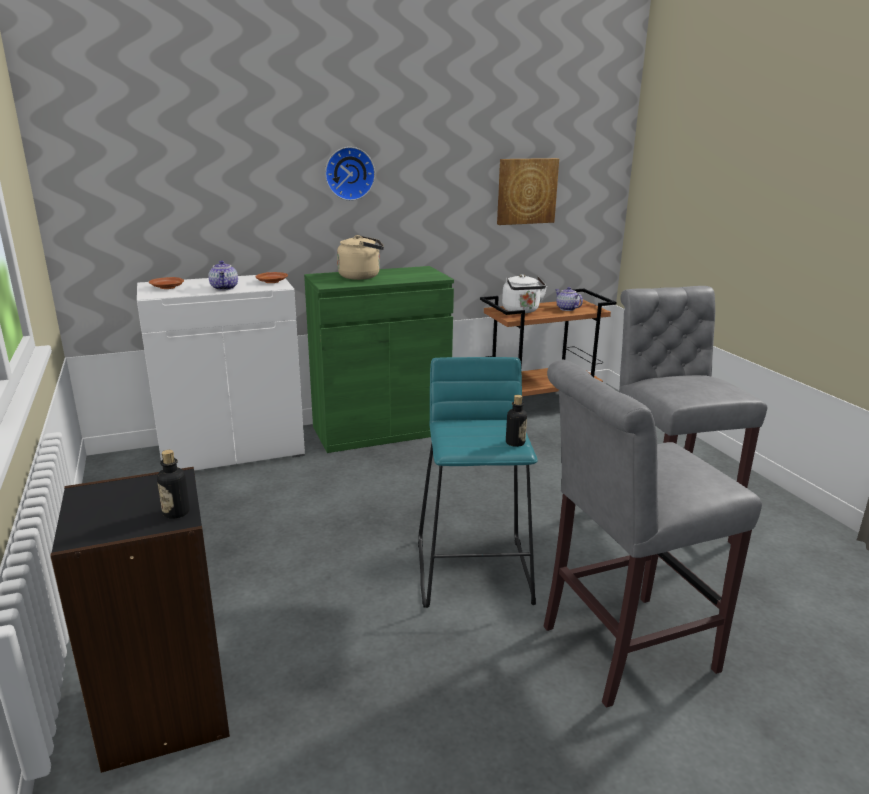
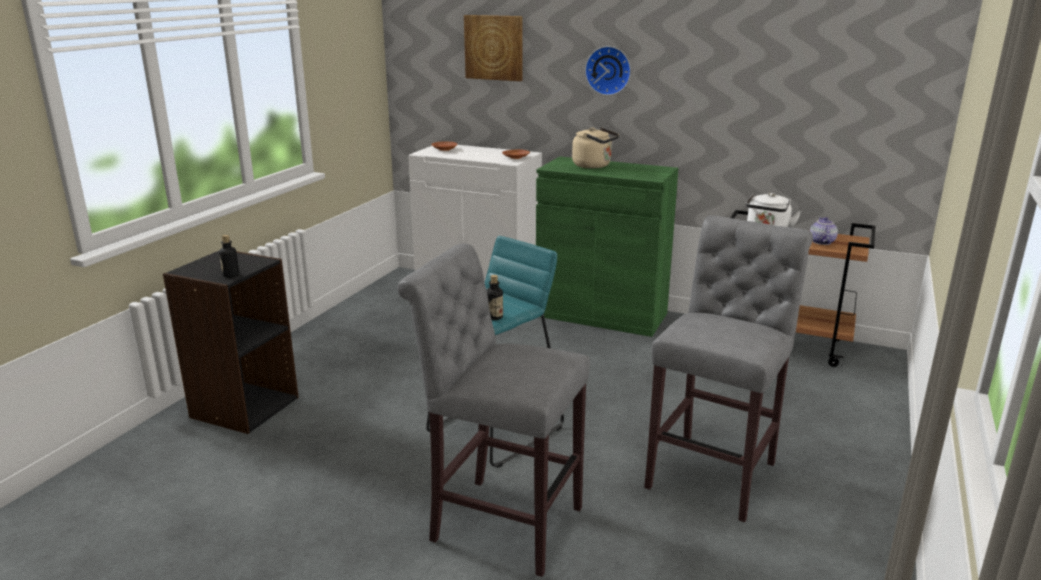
camera: 45 degrees right, 0 degrees up
(225, 288) = (475, 156): teapot -> none
(526, 191) = (802, 103): picture -> picture (494, 47)

